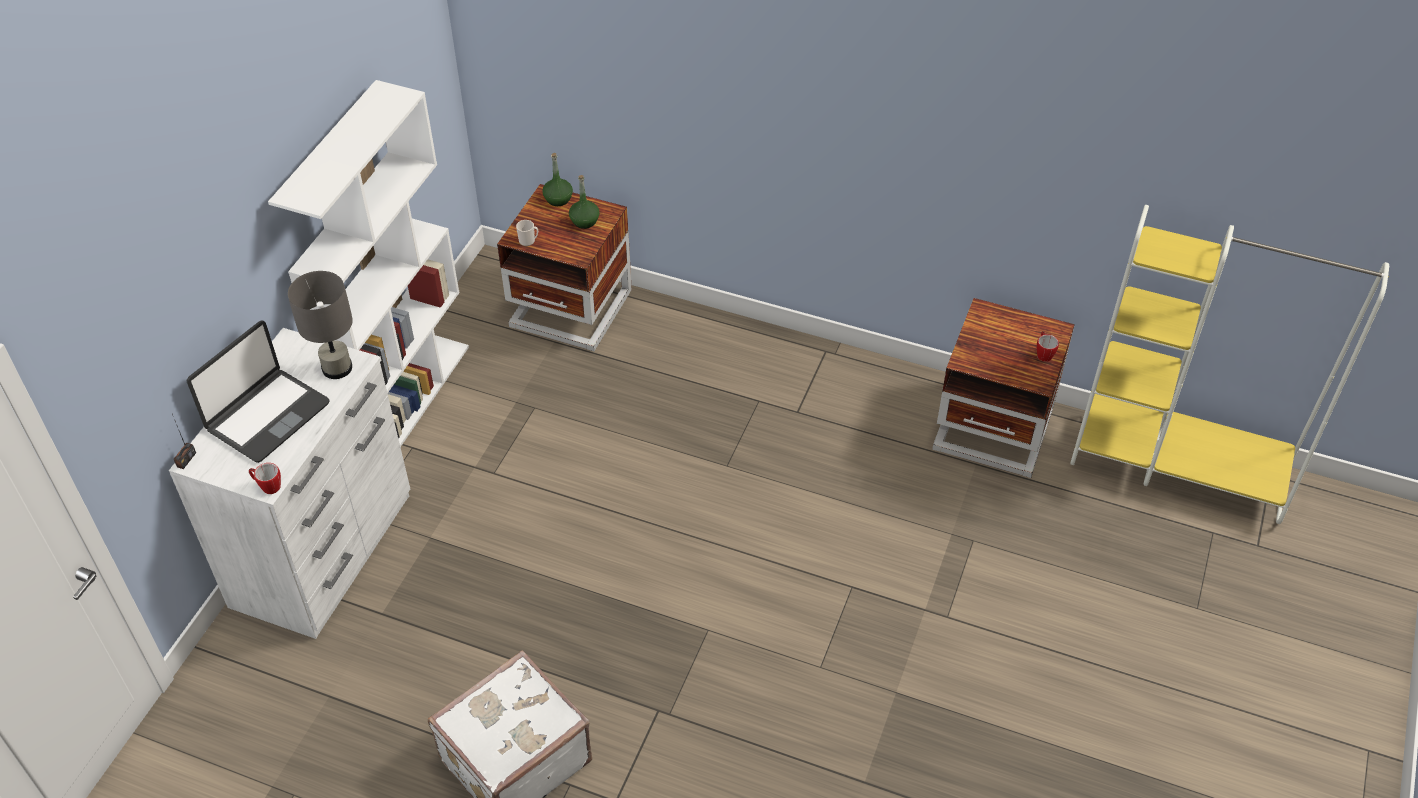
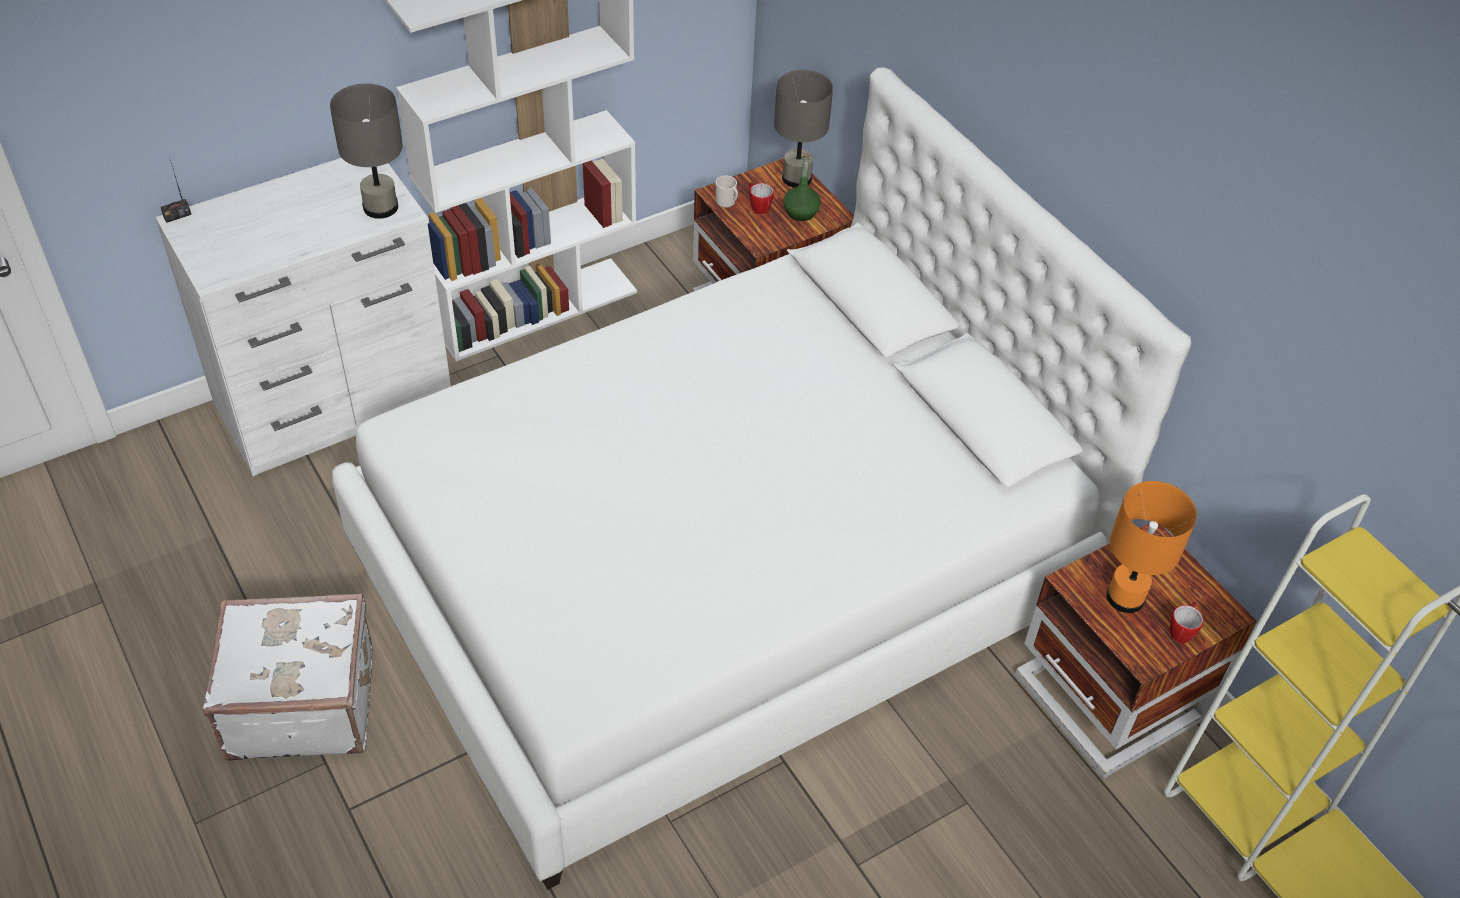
camera: 35 degrees right, 0 degrees up
(267, 416) = (279, 216): laptop -> none
(267, 486) = (213, 277): mug -> mug (758, 207)
(558, 199) = (796, 178): green bottle -> grey table lamp
(710, 498) = (725, 574): none -> white bed
(998, 353) = (1124, 596): none -> orange table lamp

